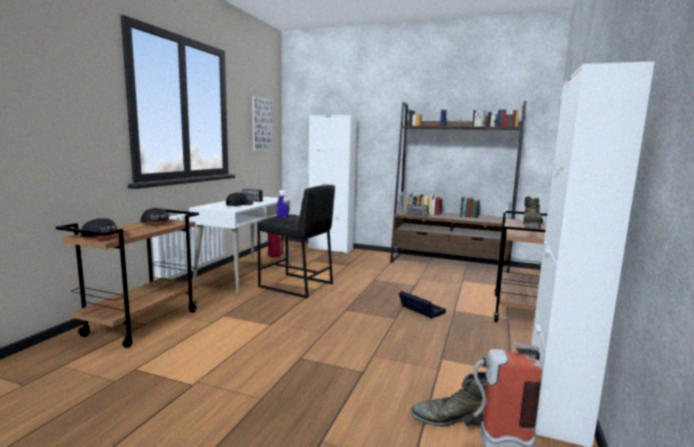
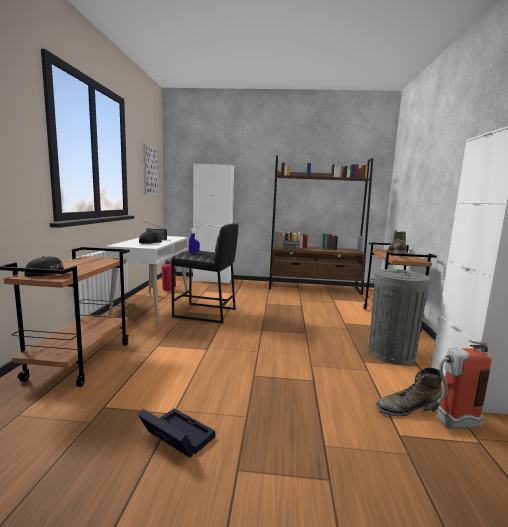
camera: 15 degrees left, 0 degrees up
(157, 223) = (90, 261): cap -> none
(420, 310) = (319, 325): black storage box -> black storage box (175, 437)
(486, 353) = (391, 353): none -> grey trash can

